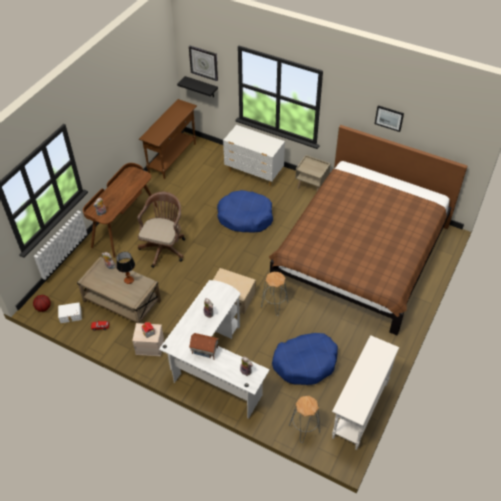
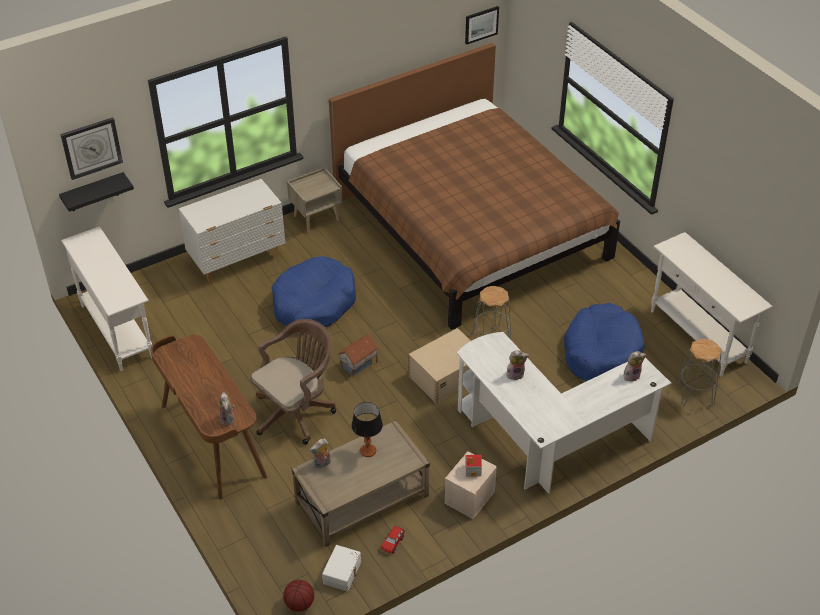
camera: 60 degrees left, 5 degrees down
(164, 247) = (297, 412): brown office chair -> brown office chair turned 90 degrees clockwise
(172, 158) = (117, 331): brown console table -> white console table
(205, 351) = (576, 403): toy house -> toy house (359, 365)
(389, 118) = (387, 45): picture -> picture (481, 24)

